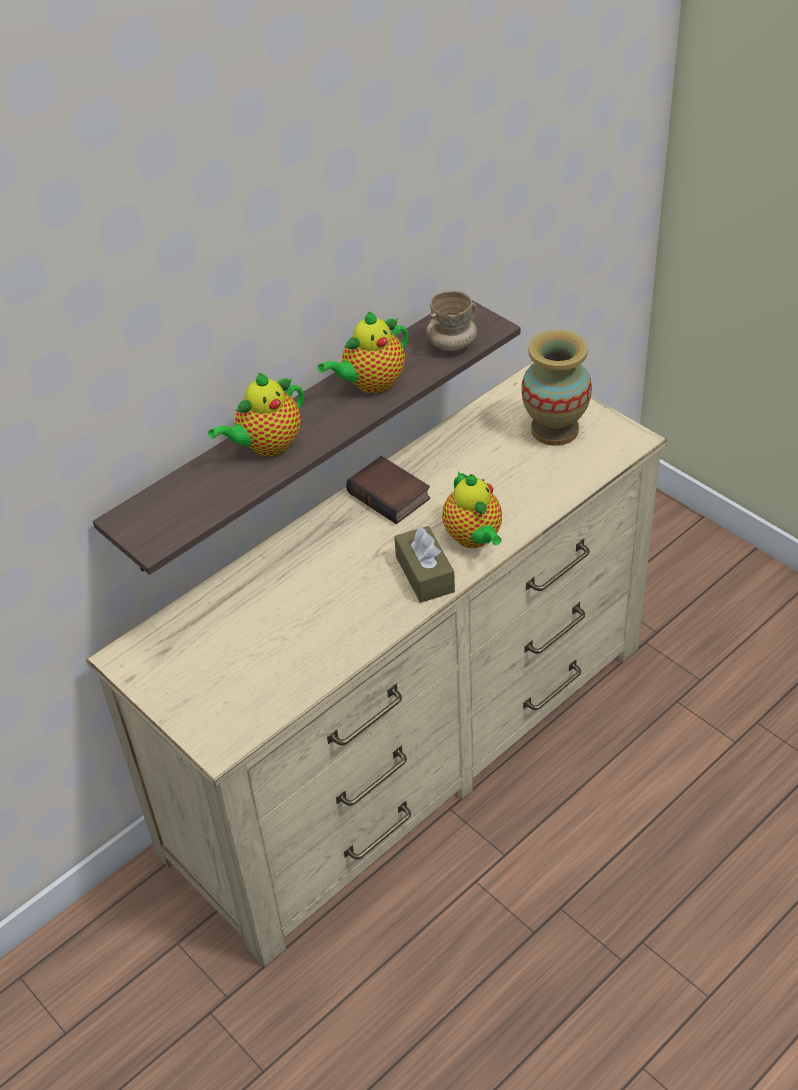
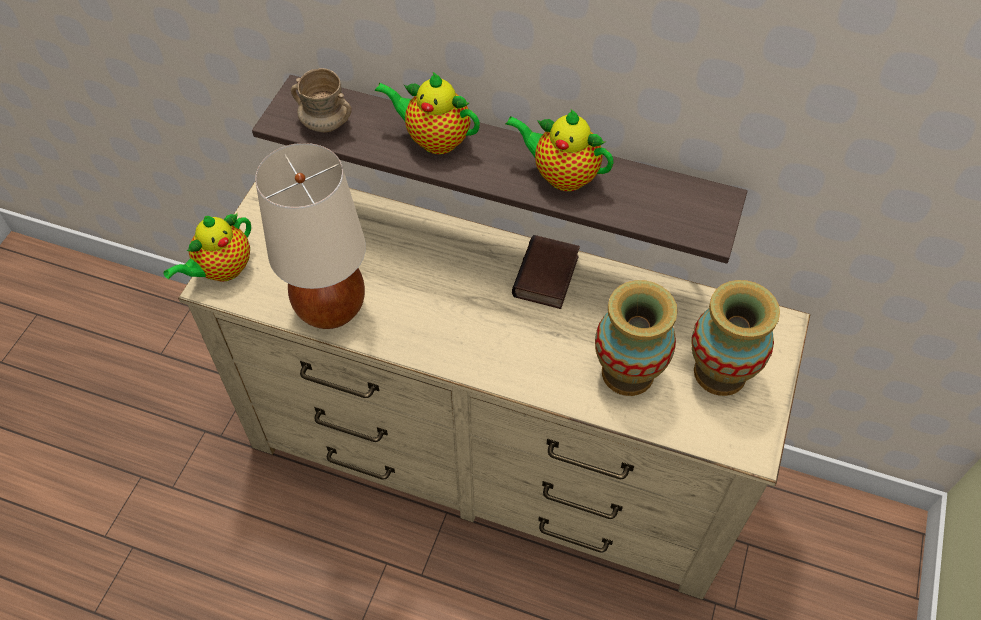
camera: 60 degrees right, 10 degrees up
(318, 657) = (329, 308): none -> beige table lamp
(425, 574) = (463, 344): brown tissue box -> none
(452, 345) = (659, 213): beige mug -> beige mug (325, 123)
(474, 538) = (528, 364): teapot -> teapot (222, 270)
(522, 481) = (628, 373): none -> vase

